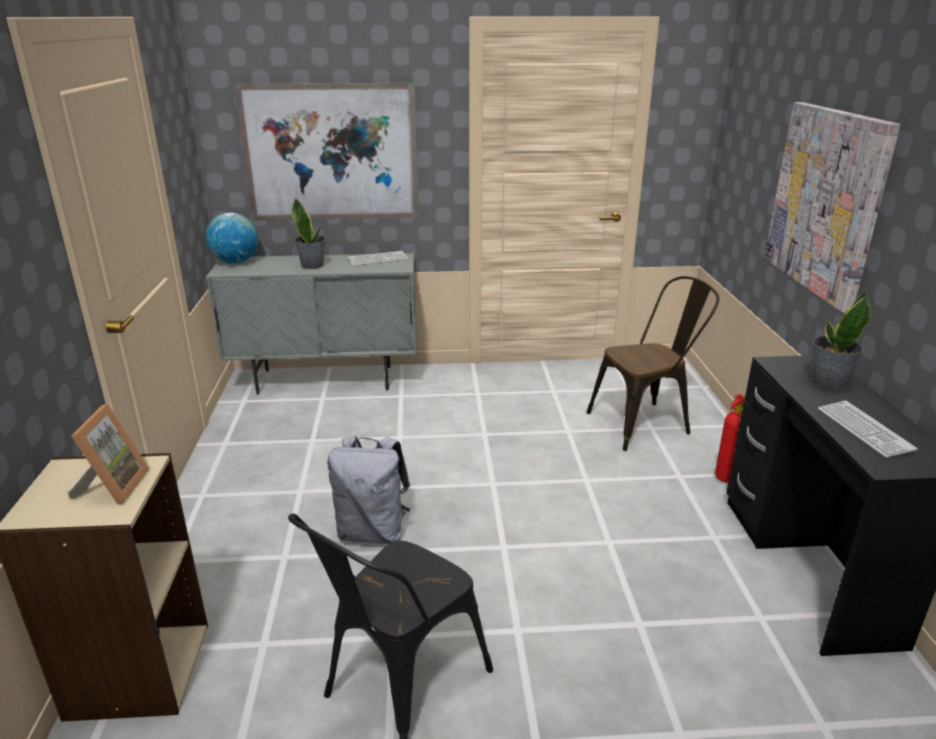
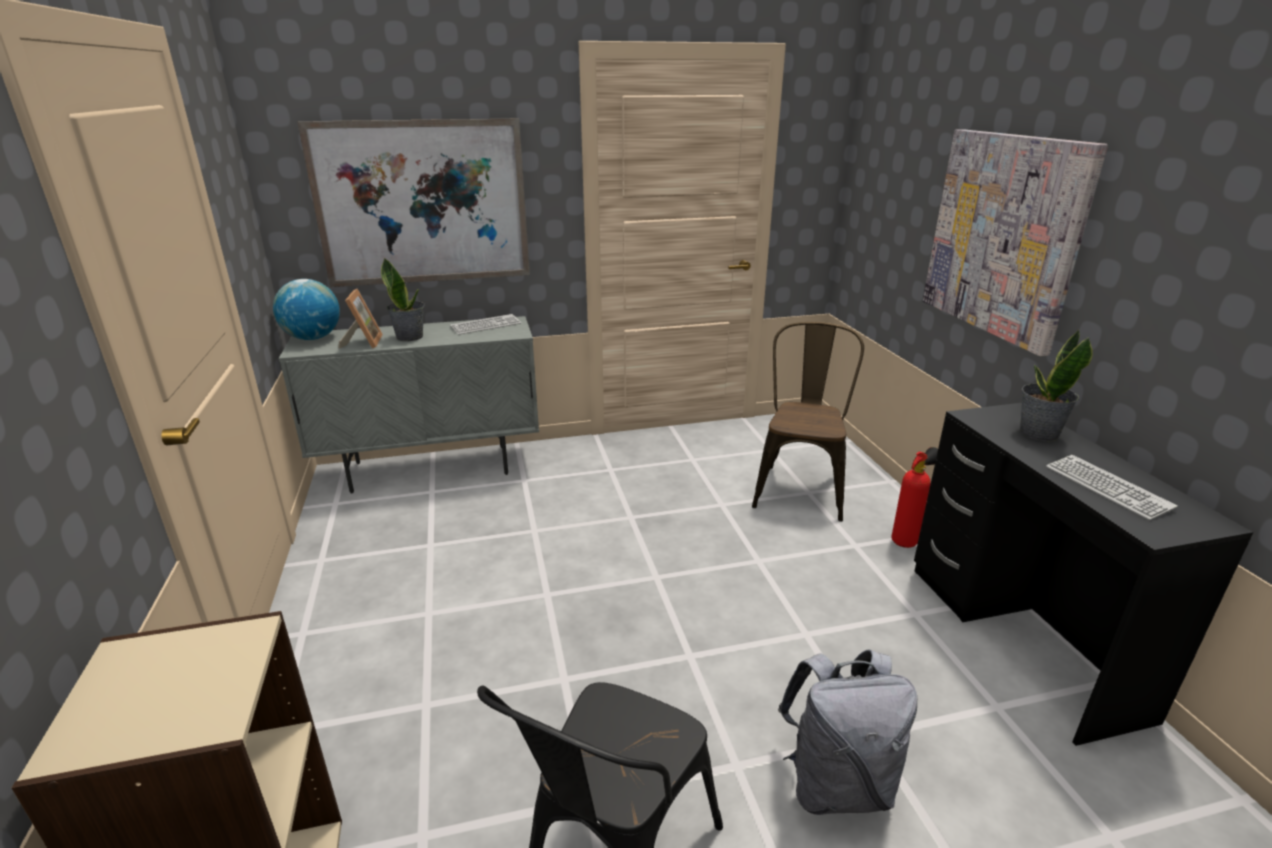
camera: 10 degrees left, 0 degrees up
(113, 486) = (204, 677): picture frame -> picture frame (363, 342)
(373, 532) = (530, 656): grey backpack -> grey backpack (836, 784)
(646, 423) = (800, 487): brown chair -> brown chair turned 45 degrees counterclockwise

